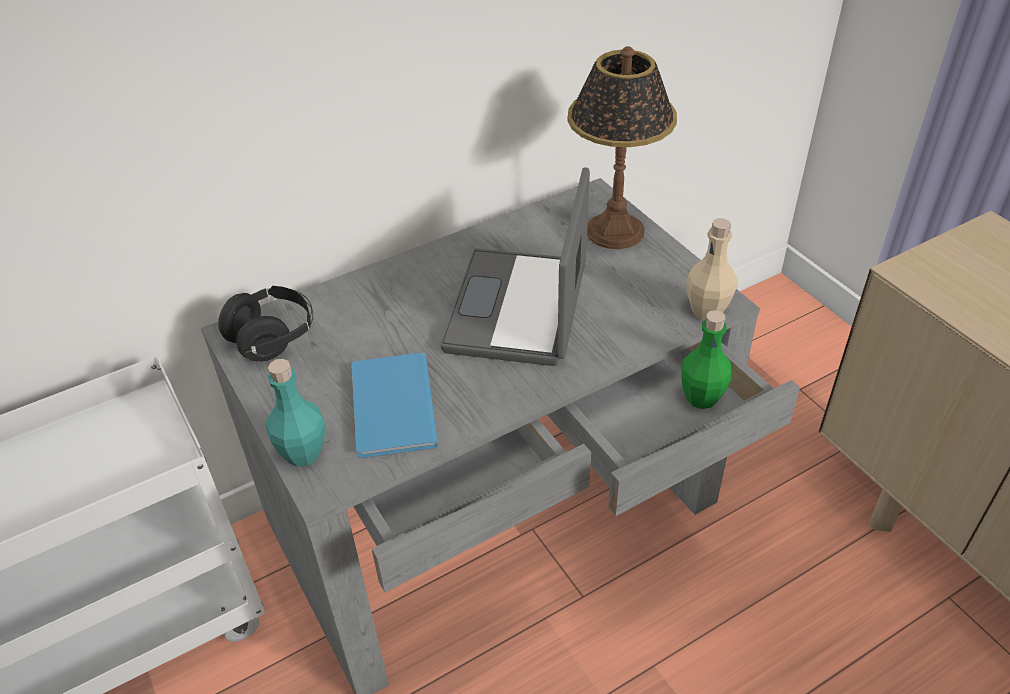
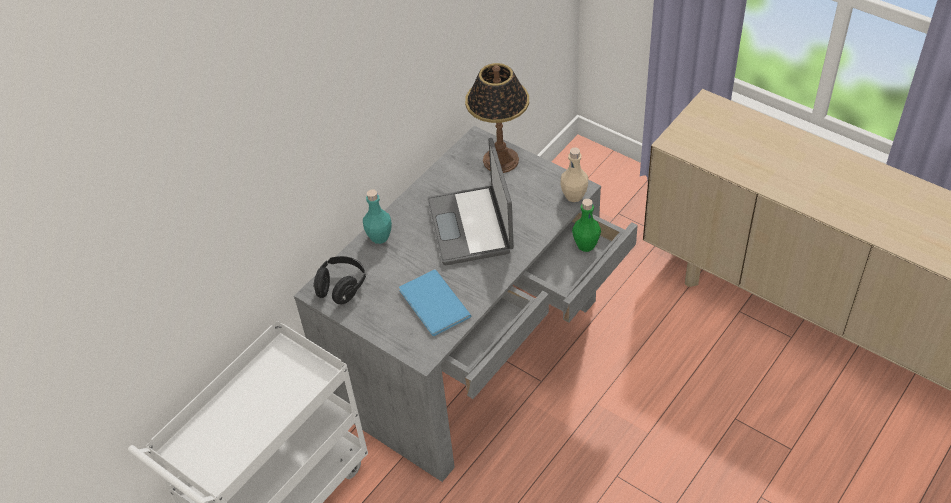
camera: 20 degrees left, 5 degrees up
(303, 453) = (402, 344): turquoise bottle -> turquoise bottle (379, 237)

